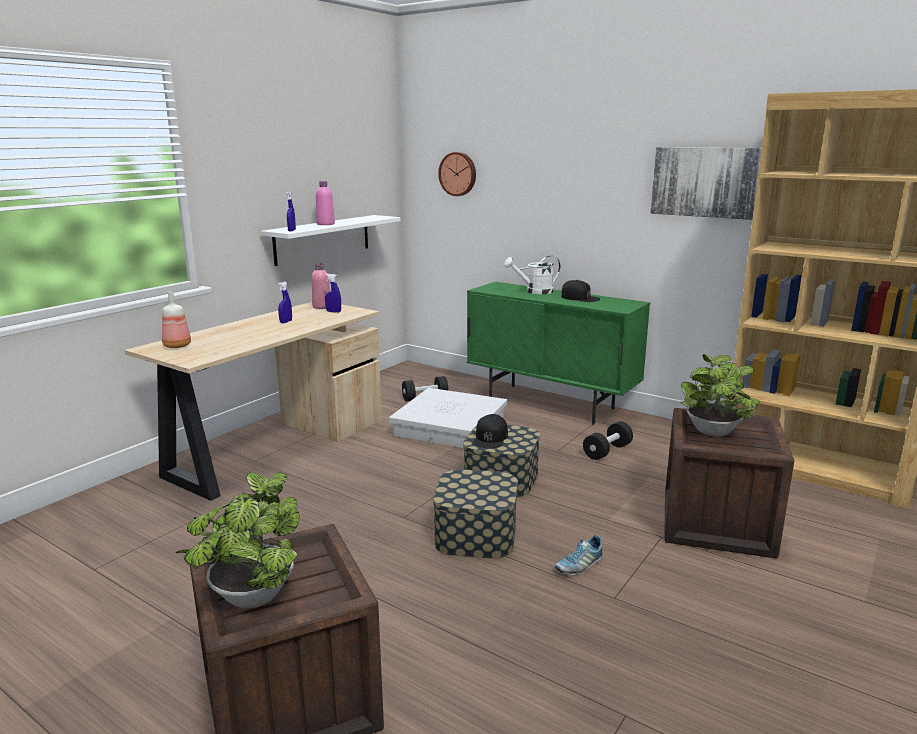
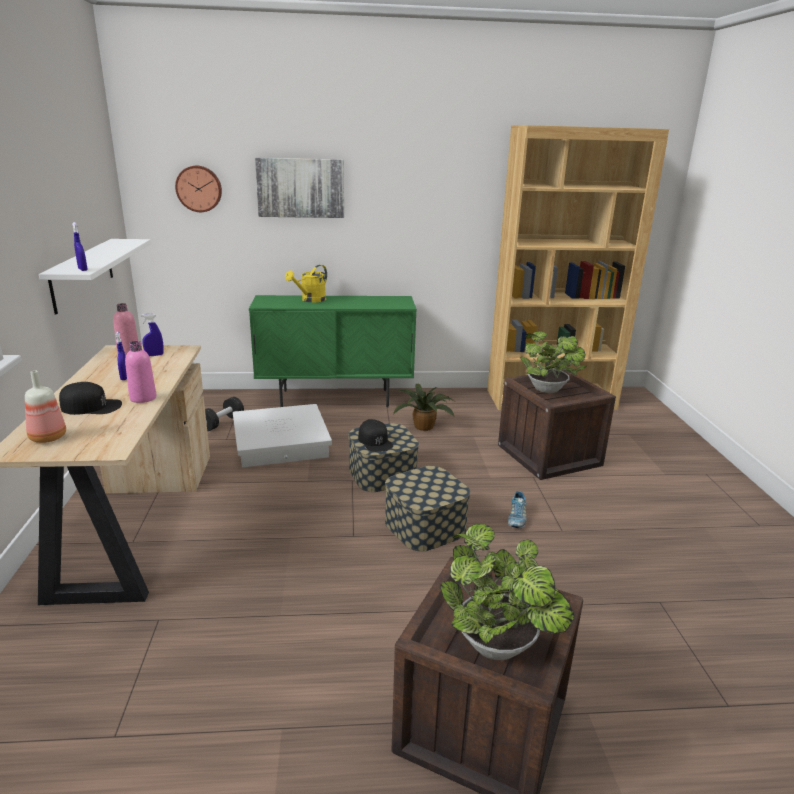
camera: 40 degrees left, 5 degrees up
(325, 224) = (95, 256): pink bottle -> pink bottle (143, 398)
(534, 291) = (310, 300): white watering can -> yellow watering can
(580, 298) = (356, 300): black cap -> black cap (91, 406)
(607, 451) = (424, 426): black dumbbell -> potted plant
(705, 182) = (450, 192): picture -> picture (300, 188)

